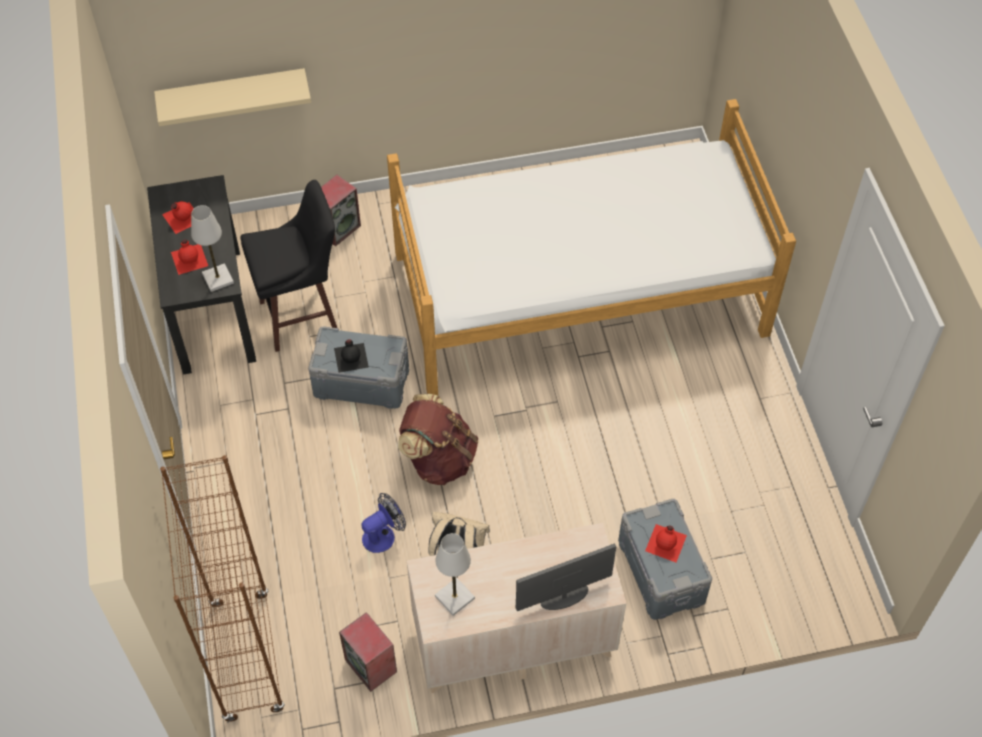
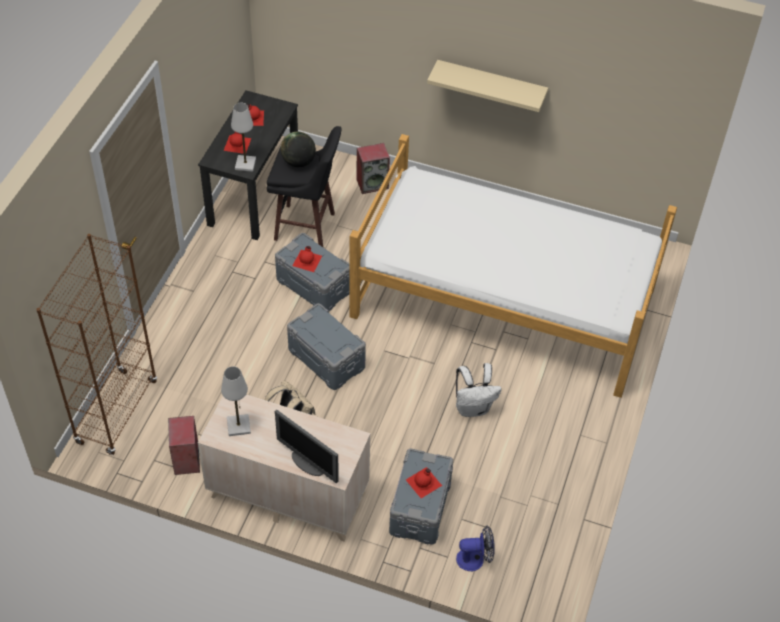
camera: 30 degrees right, 5 degrees down
(232, 92) = (326, 49): beige shelf -> beige shelf (491, 84)
(278, 245) = (298, 162): none -> globe
(351, 357) = (307, 260): black bottle -> red bottle
(383, 535) = (255, 386): fan -> fan (475, 559)
(439, 459) = (327, 358): brown backpack -> grey storage box
(563, 596) = (307, 463): monitor -> monitor turned 150 degrees counterclockwise
(634, 429) = (473, 408): none -> white backpack

